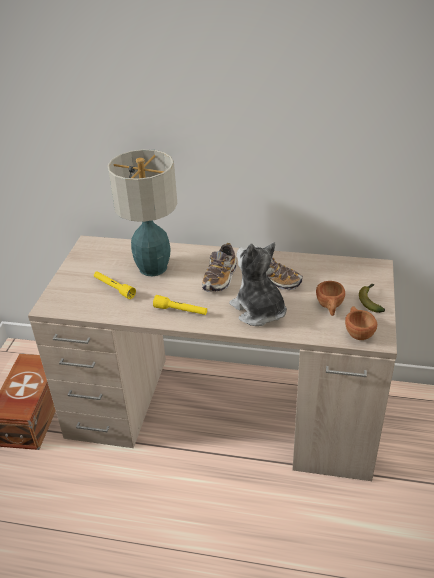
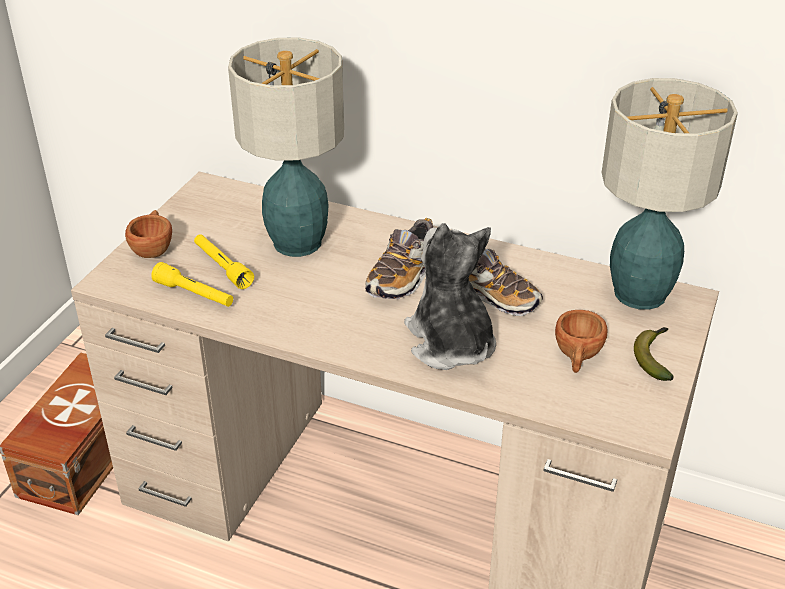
camera: 10 degrees right, 0 degrees up
(180, 311) = (318, 322): yellow flashlight -> yellow flashlight (194, 294)
(351, 267) = (638, 293): none -> table lamp
(357, 332) = (612, 409): brown cup -> brown cup (153, 248)

